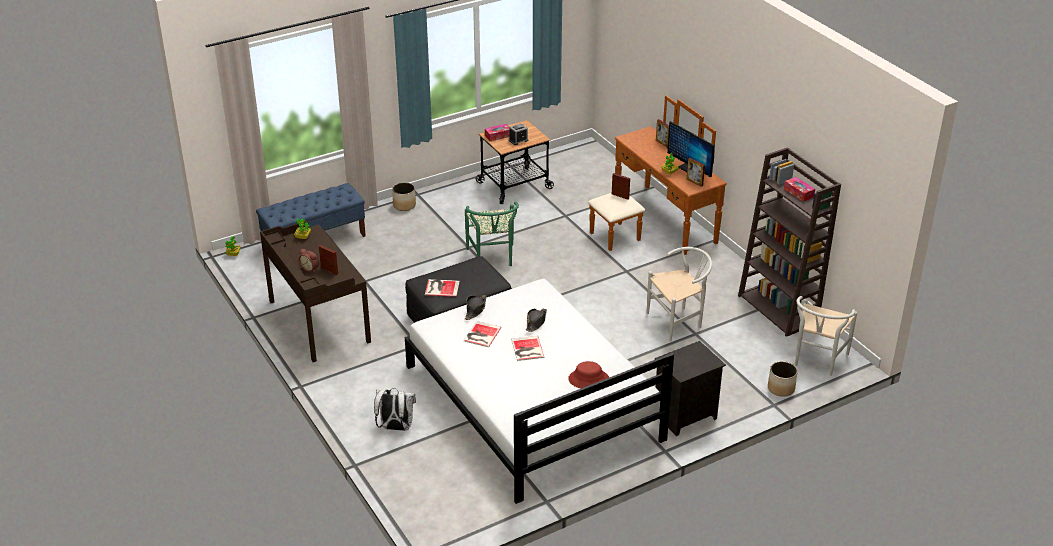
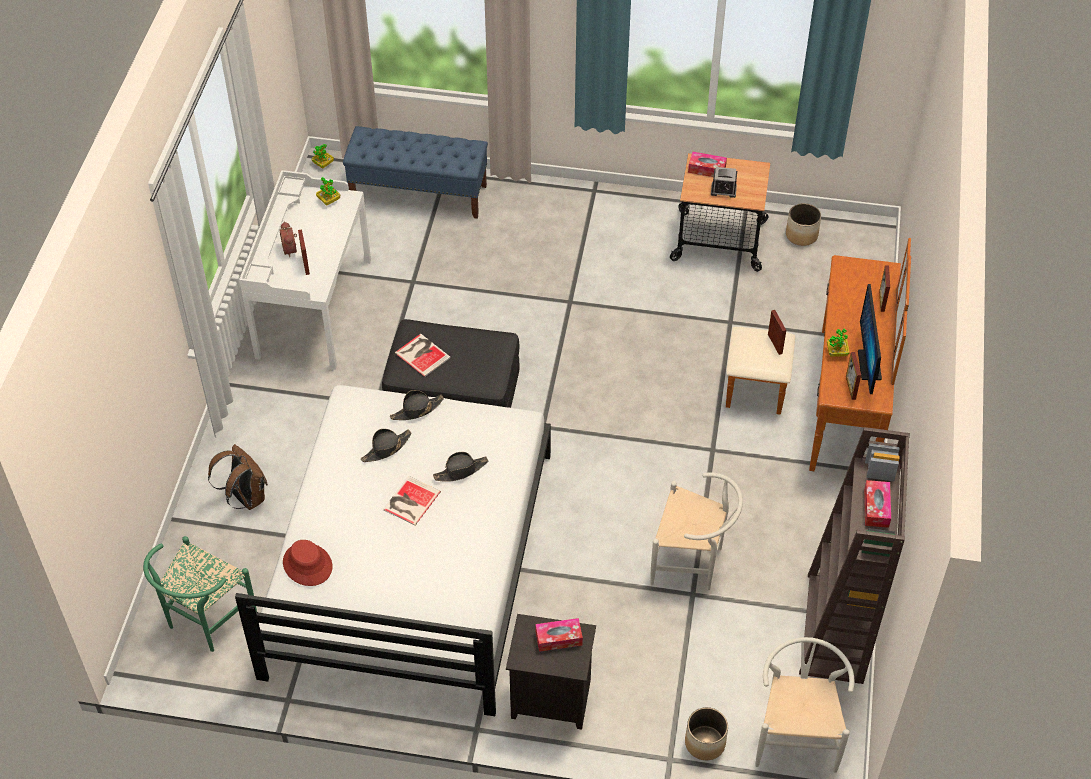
camera: 40 degrees right, 15 degrees up
(318, 321) = (313, 308): brown desk -> white desk
(395, 427) = (245, 498): white backpack -> brown backpack
(404, 205) = (563, 198): planter -> planter (801, 235)
(481, 335) = (386, 448): book -> black hat
(492, 259) = (578, 335): green chair -> green chair (205, 622)
(588, 379) = (428, 589): red hat -> red hat (307, 565)
(689, 356) = (558, 638): none -> tissue box
(817, 361) = (796, 736): white chair -> white chair turned 120 degrees clockwise

